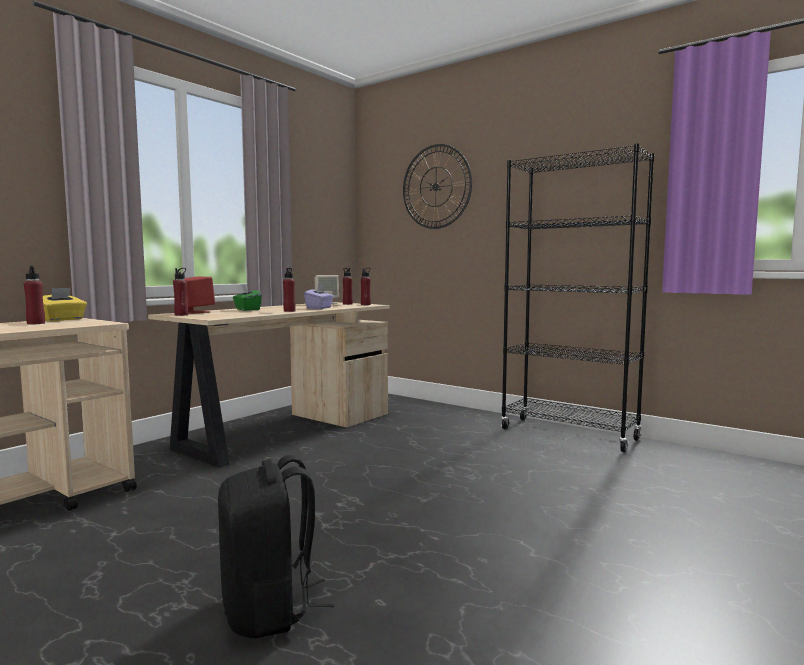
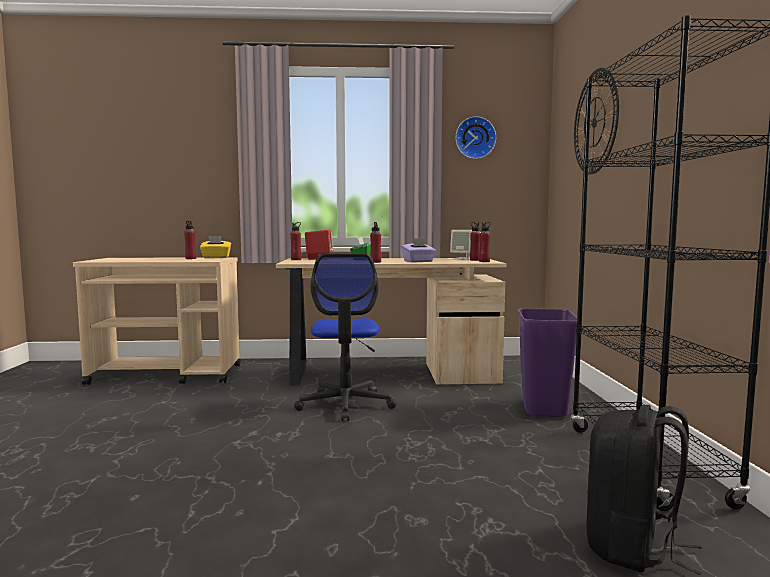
camera: 50 degrees right, 0 degrees up
(269, 609) = (101, 469): black backpack -> black backpack (633, 547)
(305, 184) = (475, 138): none -> wall clock
(324, 464) = (345, 404): none -> office chair
(454, 422) = (544, 408): none -> purple trash can

